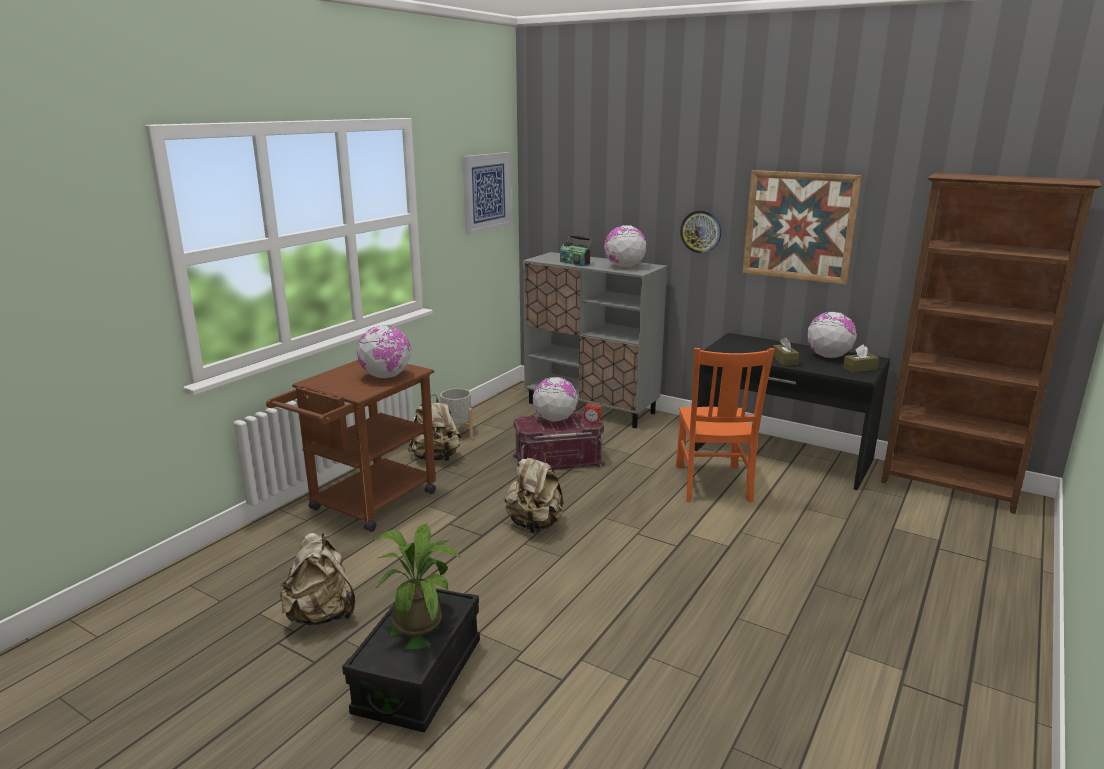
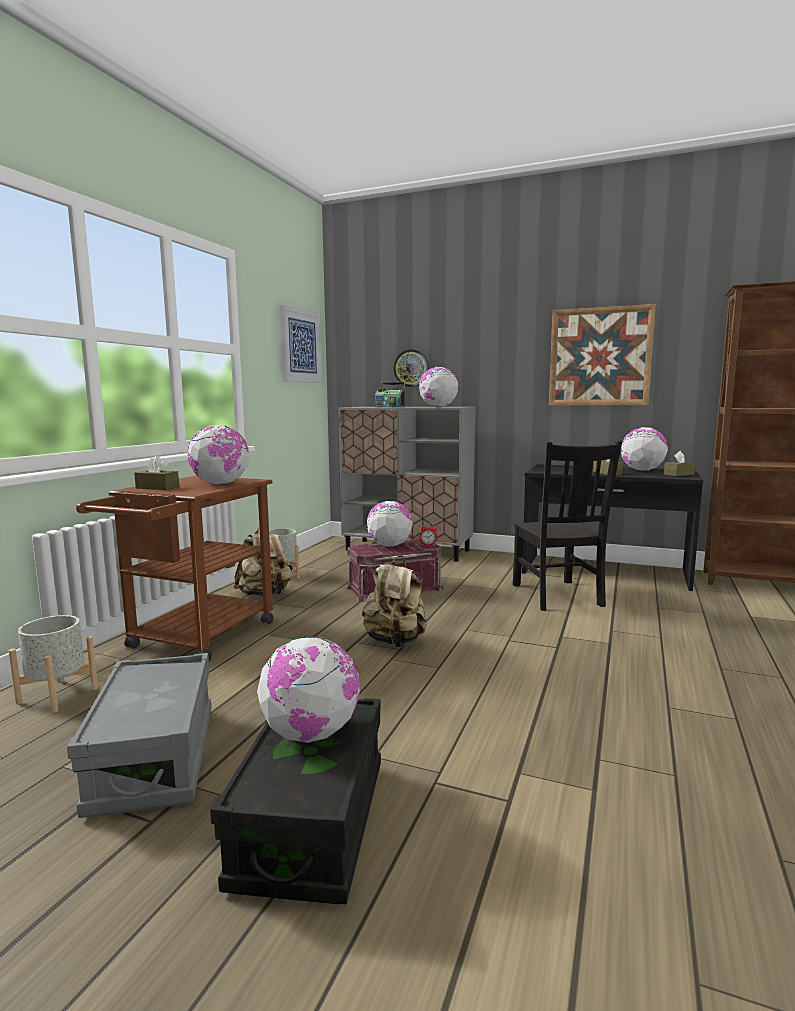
camera: 10 degrees left, 10 degrees down
(256, 551) = (57, 695): none -> grey planter
(321, 615) = (154, 759): beige backpack -> grey storage box
(332, 380) = (157, 487): none -> brown tissue box
(420, 618) = (311, 733): potted plant -> globe
(701, 231) = (506, 372): wall clock -> wall clock (411, 368)
(713, 484) = (557, 596): orange chair -> black chair

